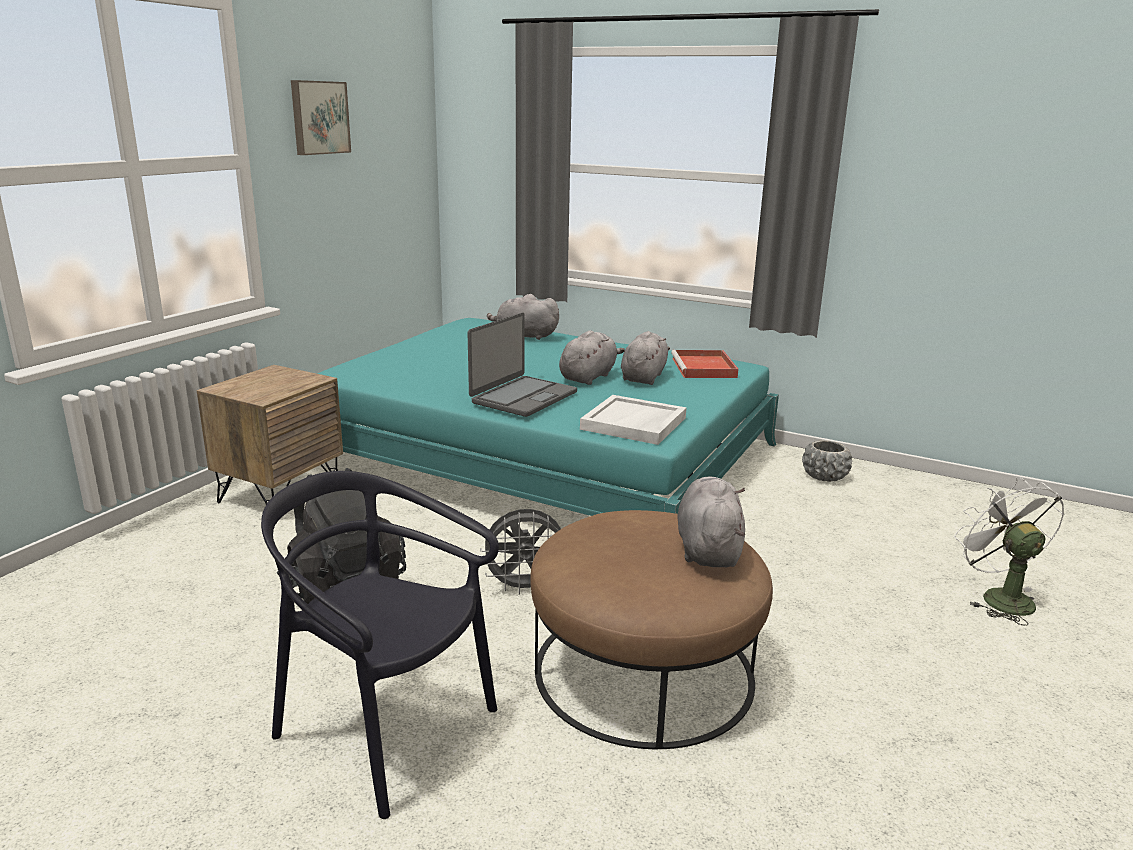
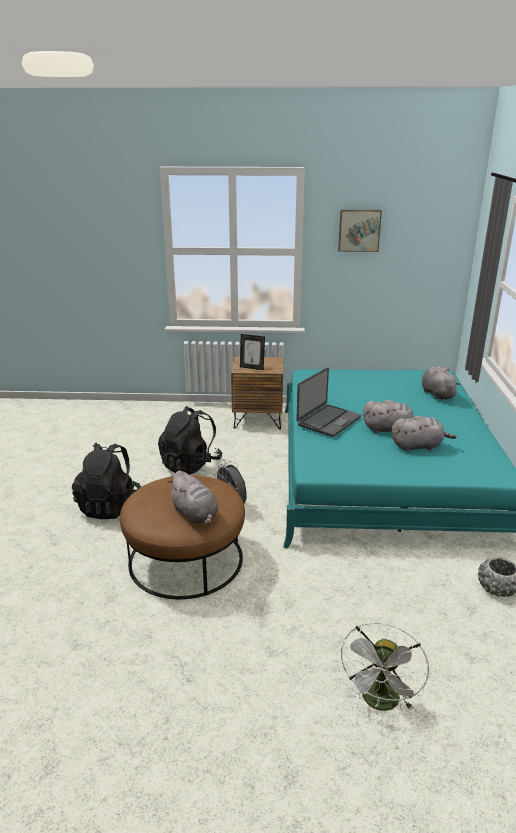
camera: 65 degrees right, 5 degrees up
(274, 389) = (252, 368): none -> picture frame
(384, 730) = (109, 506): black chair -> black backpack
(523, 397) = (328, 421): laptop -> laptop turned 60 degrees counterclockwise
(634, 424) = (330, 460): white tray -> none
(704, 368) = (471, 462): red tray -> none
(708, 548) = (195, 514): grey plush toy -> grey plush toy turned 75 degrees clockwise
(998, 597) = (380, 703): white fan -> white fan turned 150 degrees clockwise

